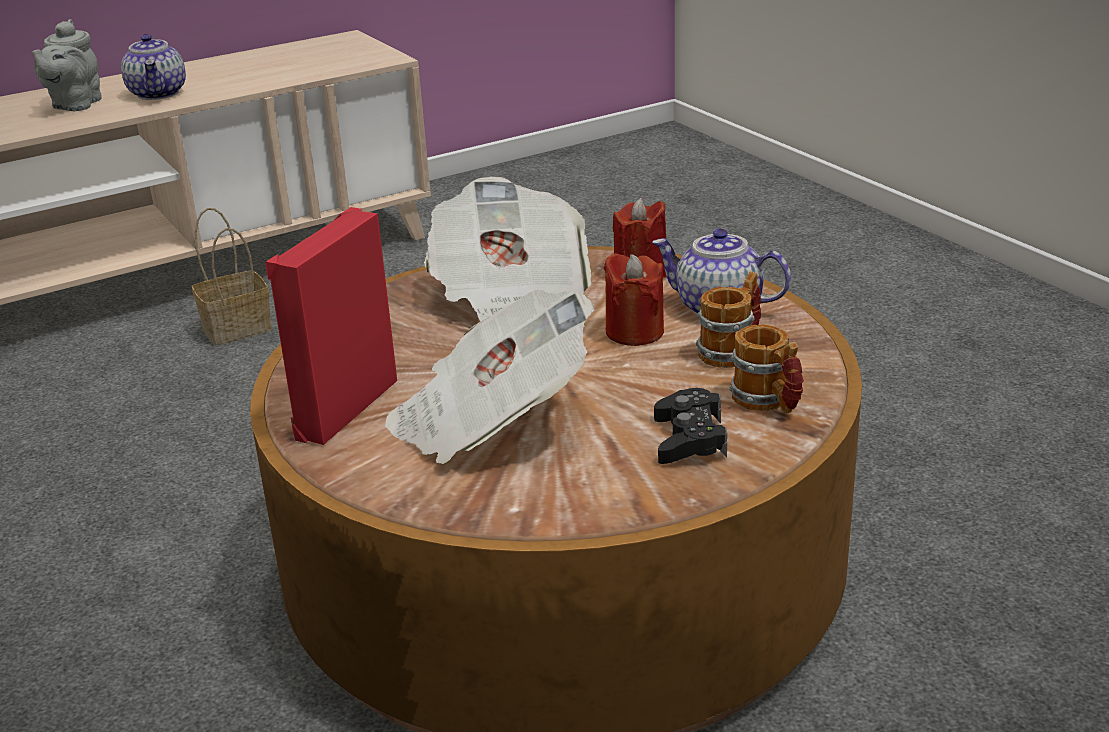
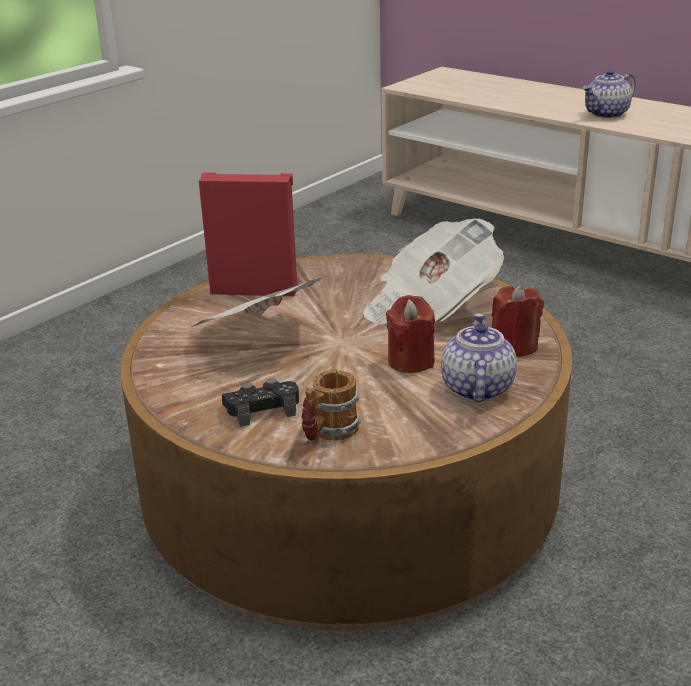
camera: 70 degrees right, 0 degrees up
(75, 105) = (560, 102): grey teapot -> none
(235, 330) = (540, 287): basket -> none
(732, 350) = (404, 406): mug -> none

